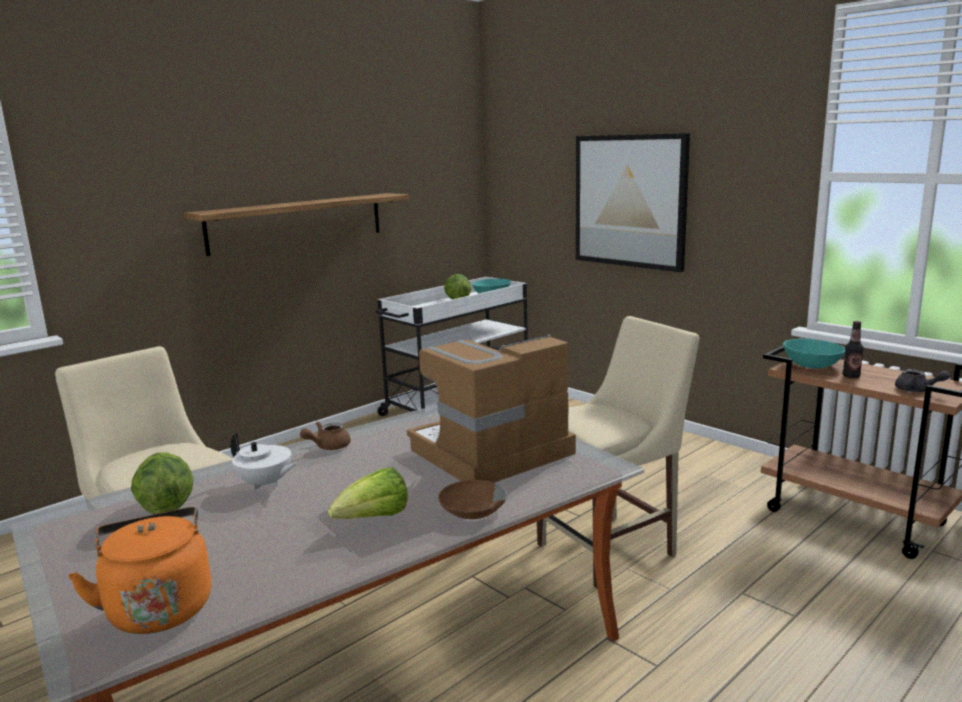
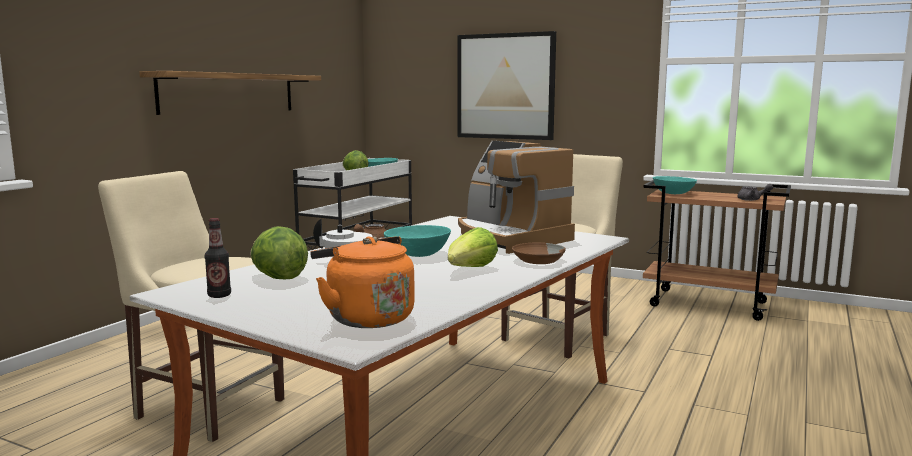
camera: 20 degrees left, 5 degrees down
(353, 476) = (418, 254): none -> turquoise bowl
(490, 453) = (509, 238): coffee machine -> coffee machine turned 75 degrees counterclockwise
(851, 376) = (704, 196): bottle -> bottle (219, 295)

